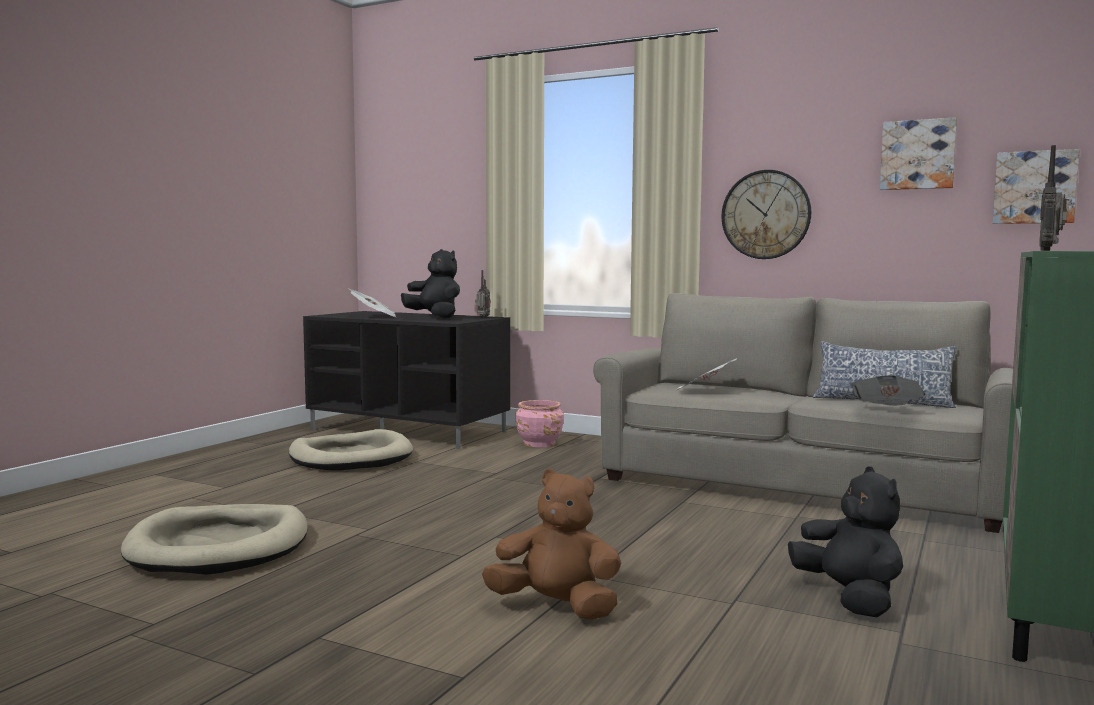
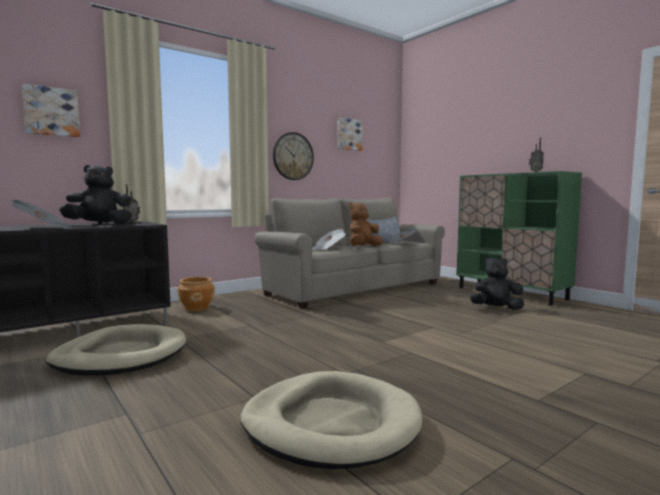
camera: 65 degrees left, 0 degrees up
(539, 443) = (197, 308): pink planter -> brown planter
(556, 607) = (497, 345): brown plush toy -> brown plush toy (363, 247)
(1034, 187) = (382, 153): picture -> picture (51, 111)

